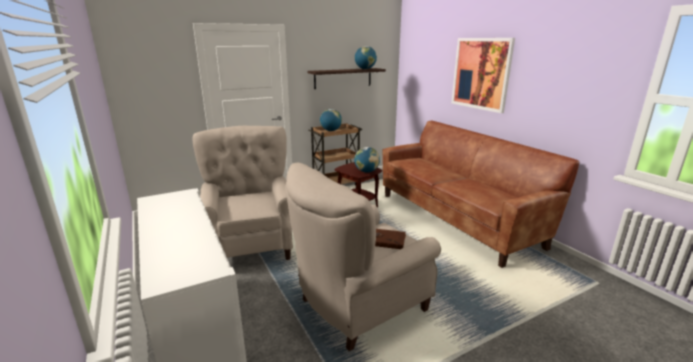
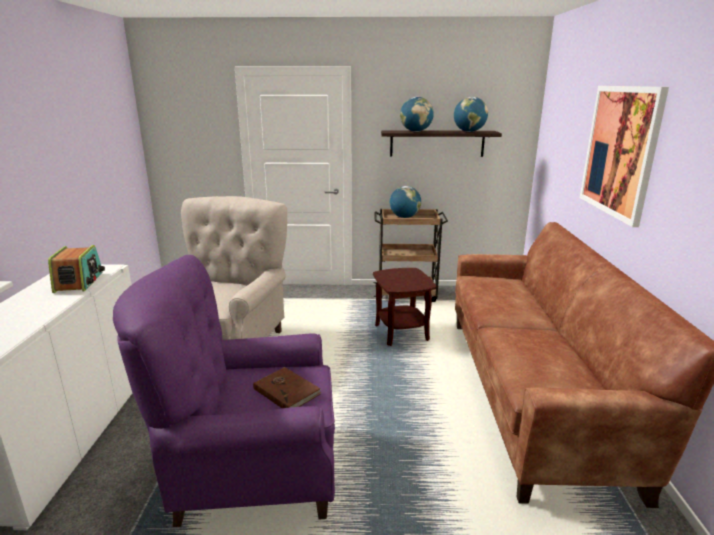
camera: 30 degrees right, 0 degrees up
(182, 206) = (79, 282): none -> radio
(358, 306) = (249, 472): beige armchair -> purple armchair
(366, 171) = (409, 285): globe -> globe (416, 131)

